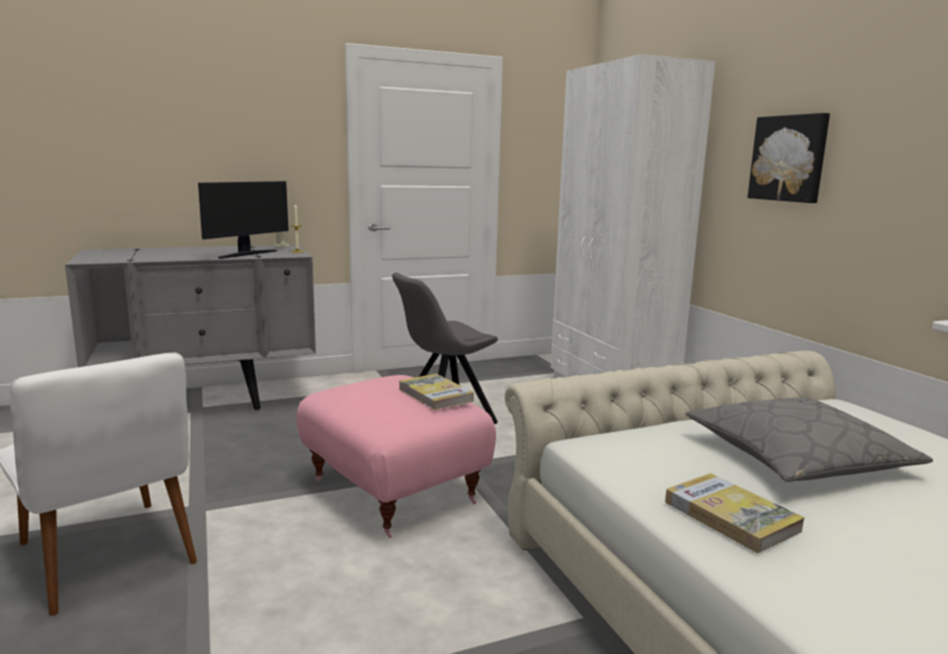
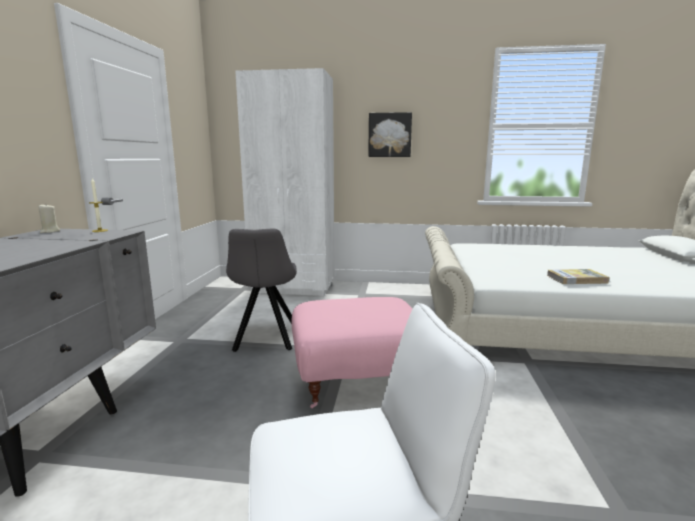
camera: 60 degrees left, 0 degrees up
(247, 254) = (69, 241): monitor -> none
(435, 395) = (370, 299): book -> none
(797, 458) = (519, 260): grey pillow -> none

